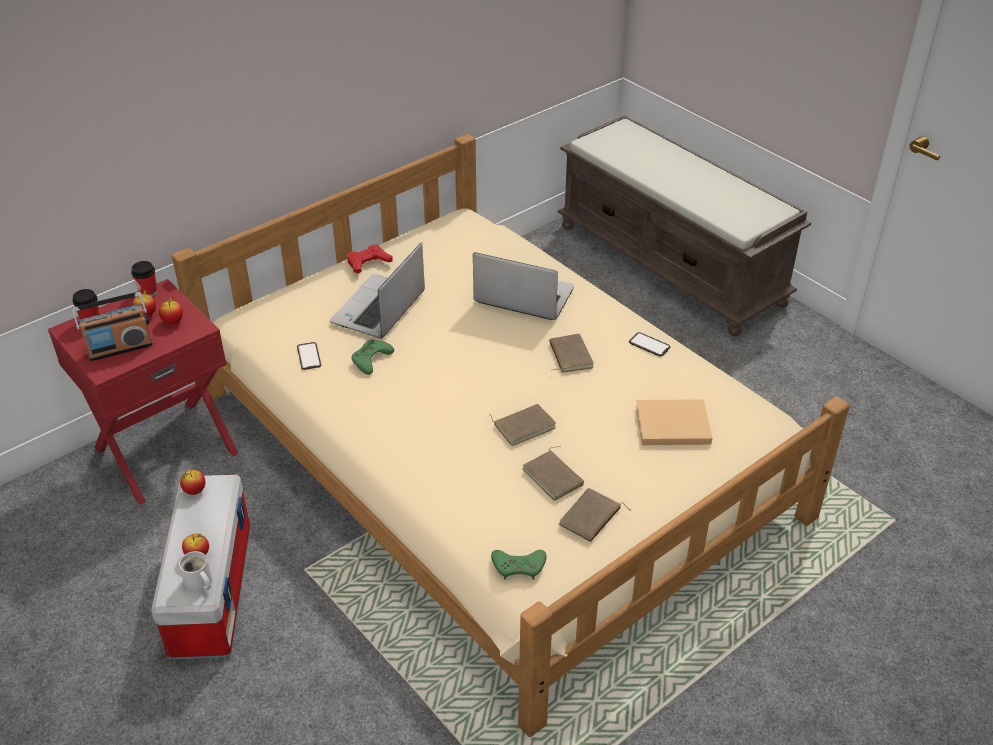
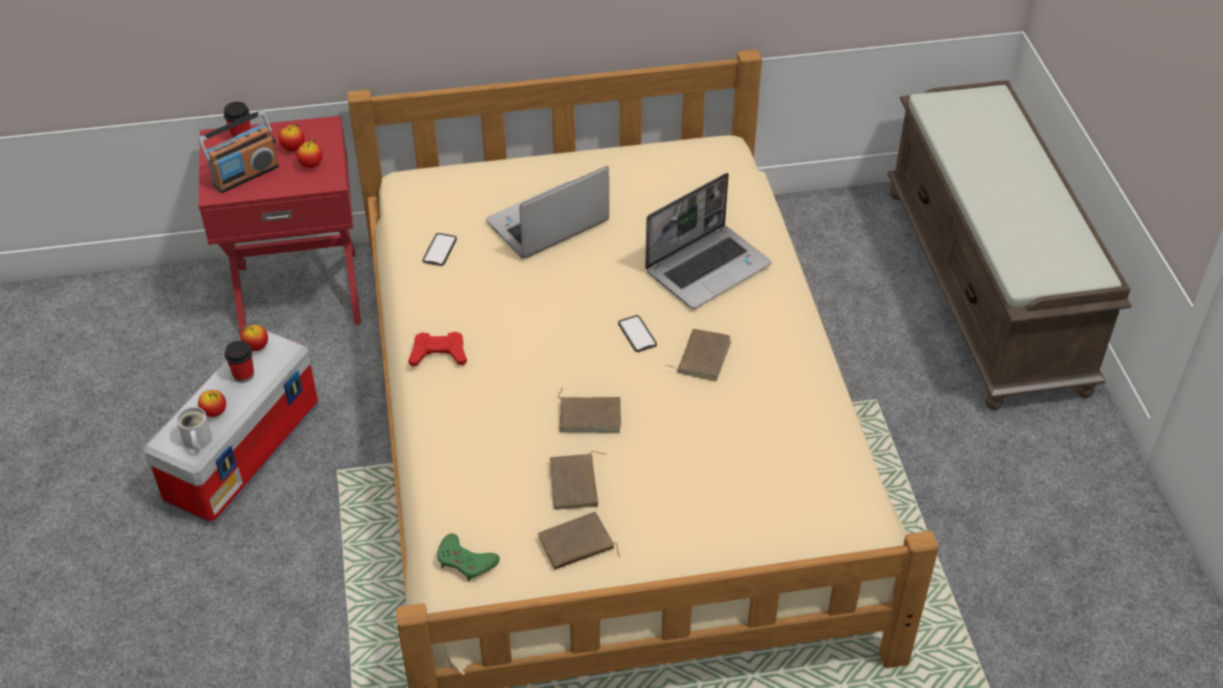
camera: 30 degrees right, 5 degrees up
(120, 348) = (245, 175): radio -> radio turned 45 degrees counterclockwise
(148, 292) = (312, 124): cup -> cup (243, 375)
(368, 262) = (578, 165): red game controller -> red game controller (438, 354)
(371, 359) = (496, 278): green game controller -> none
(522, 296) = (708, 267): laptop -> laptop turned 90 degrees clockwise
(649, 345) = (802, 380): phone -> phone (637, 334)
(670, 425) = (746, 482): beige book -> none

